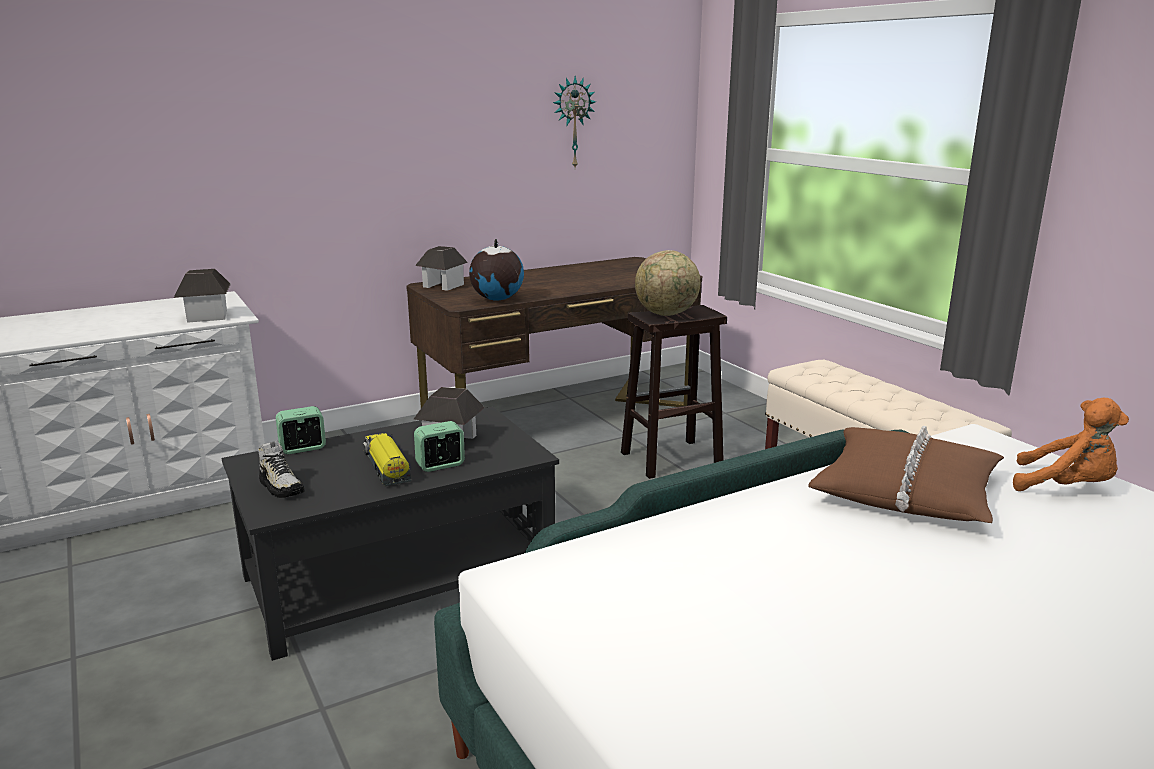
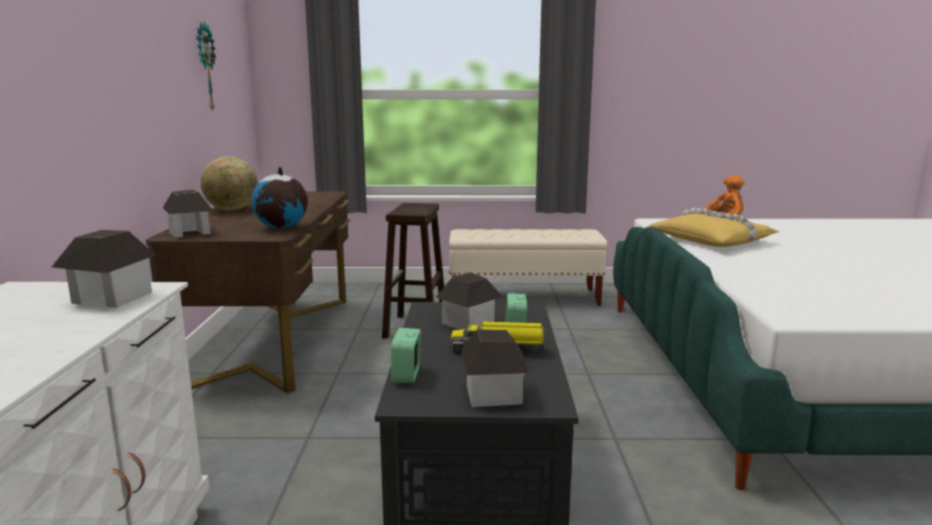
camera: 60 degrees left, 5 degrees down
(281, 487) = (493, 394): shoe -> toy house
(666, 314) = (409, 210): globe -> globe (232, 210)
(906, 490) = (712, 240): brown pillow -> yellow pillow

